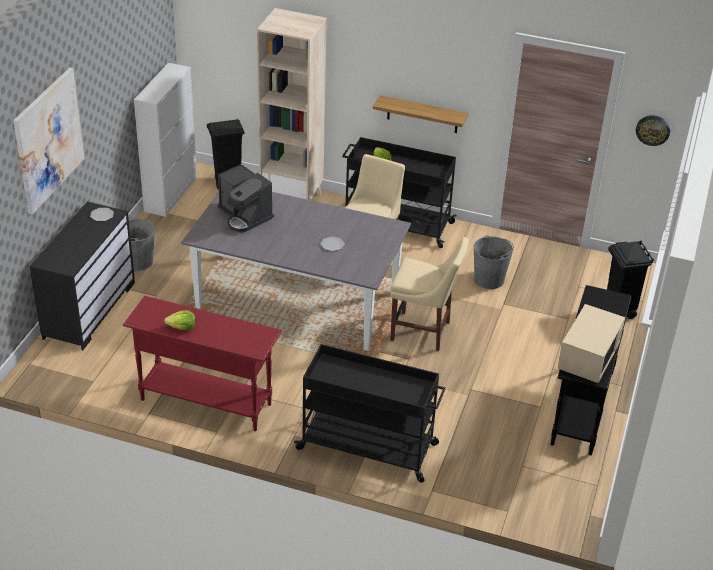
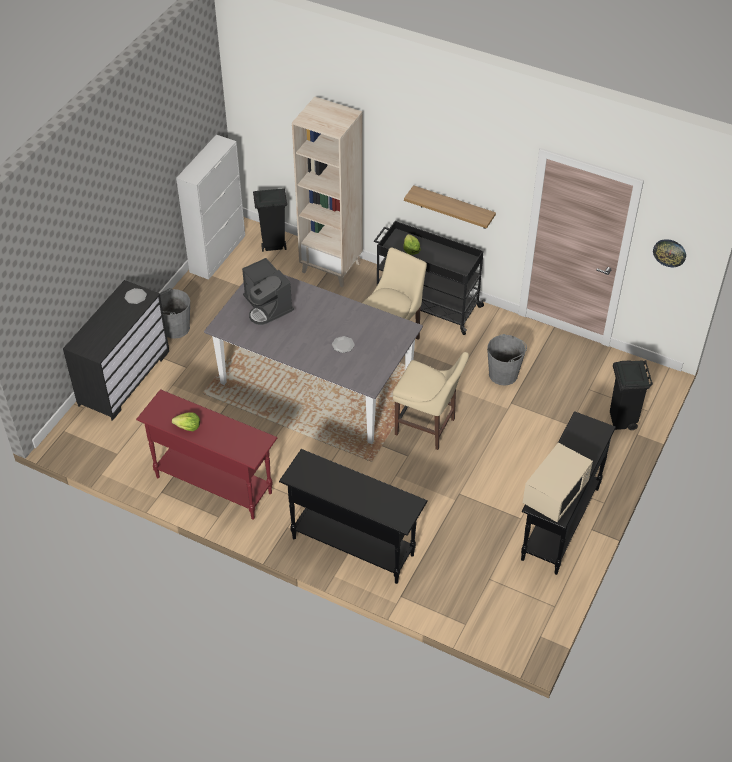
camera: 10 degrees right, 10 degrees up
(48, 140) = (82, 236): picture -> none
(369, 447) = (352, 546): black cart -> black console table

